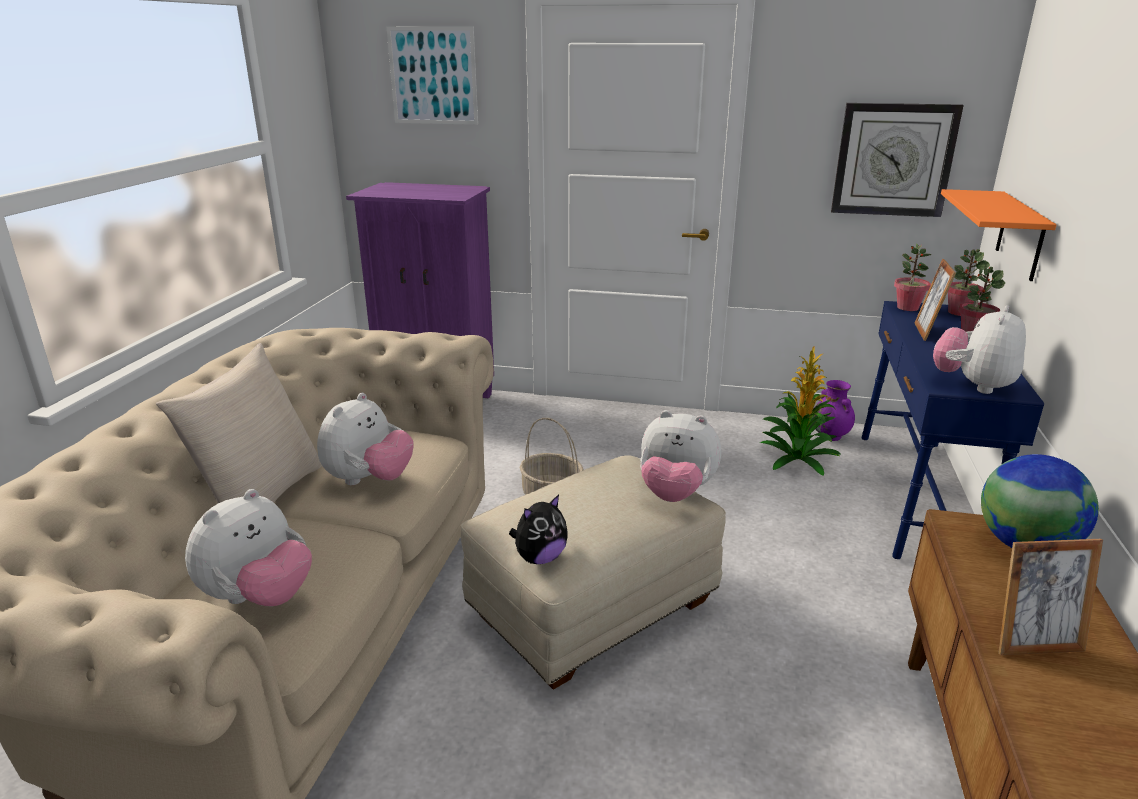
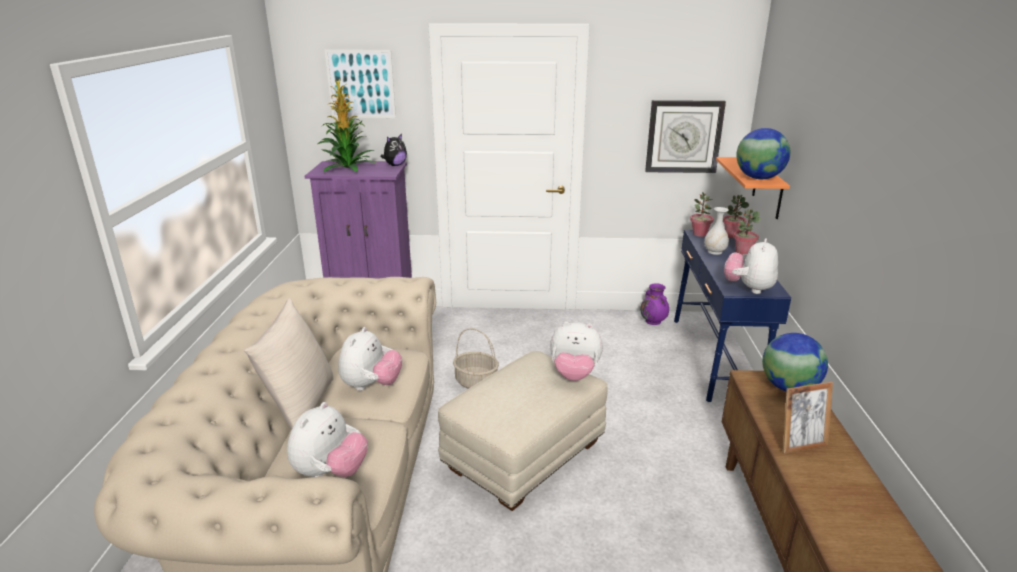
camera: 10 degrees left, 0 degrees up
(539, 558) = (499, 426): plush toy -> plush toy (395, 165)
(798, 459) = (636, 340): potted plant -> potted plant (348, 168)
(927, 332) = (715, 252): picture frame -> white vase
(1004, 214) = (758, 178): none -> globe

